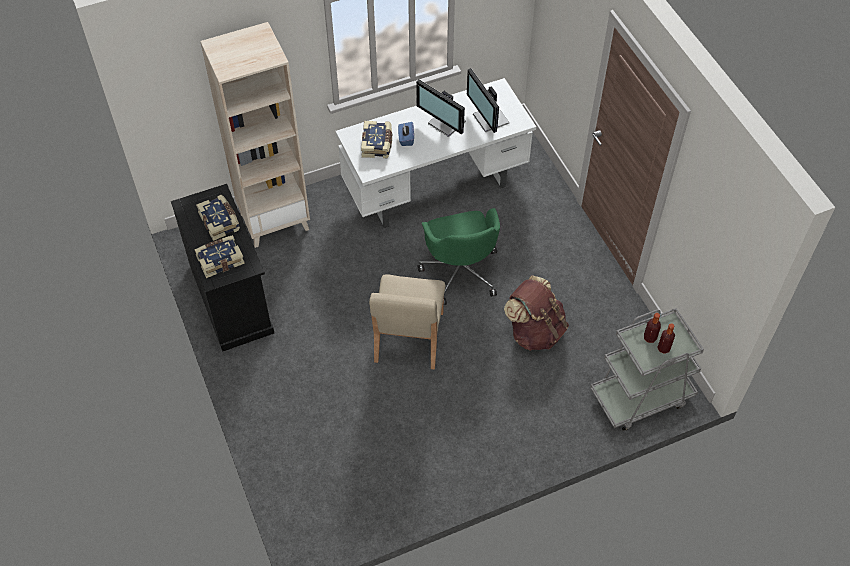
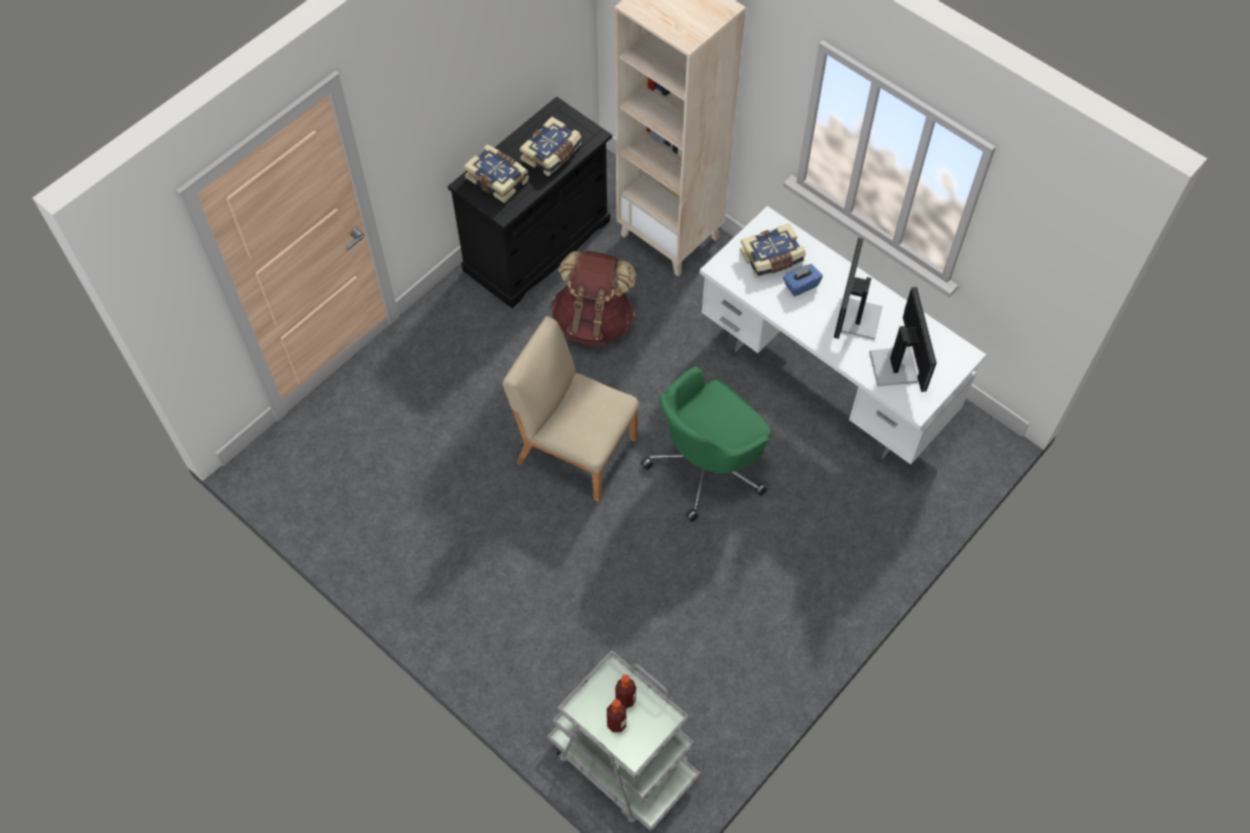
camera: 65 degrees right, 5 degrees up
(408, 338) = (575, 448): beige chair -> beige chair turned 45 degrees clockwise
(489, 120) = (895, 366): monitor -> monitor turned 135 degrees clockwise
(535, 331) = (660, 590): brown backpack -> brown backpack (594, 321)

